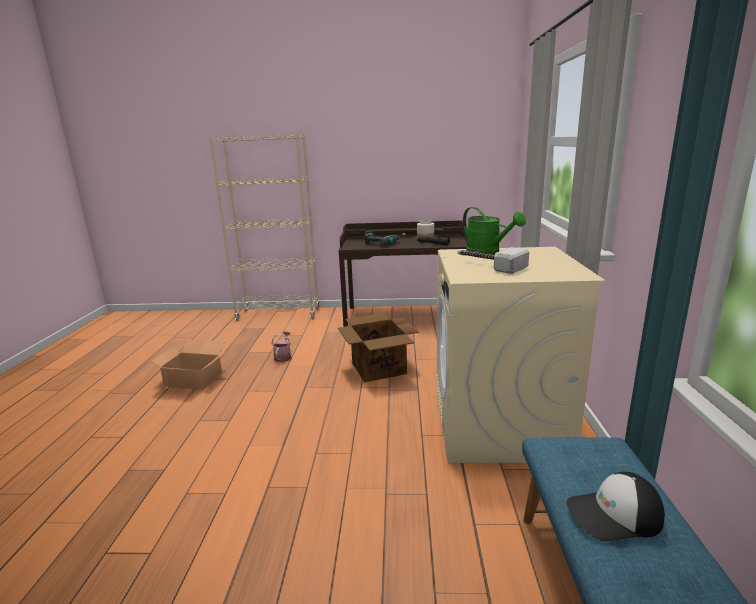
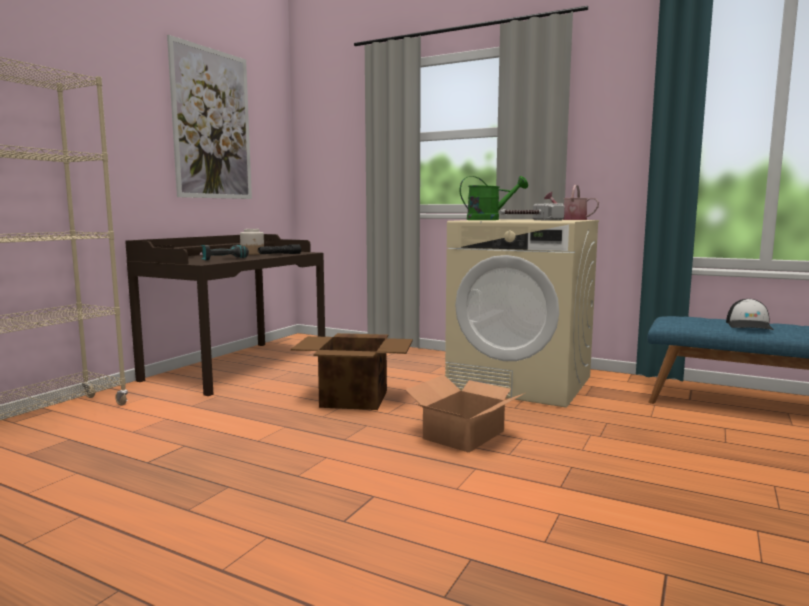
camera: 65 degrees left, 10 degrees down
(193, 379) = (171, 517): cardboard box -> cardboard box (462, 435)
(283, 356) = (221, 439): watering can -> watering can (570, 219)
(422, 138) = (212, 124): none -> picture

